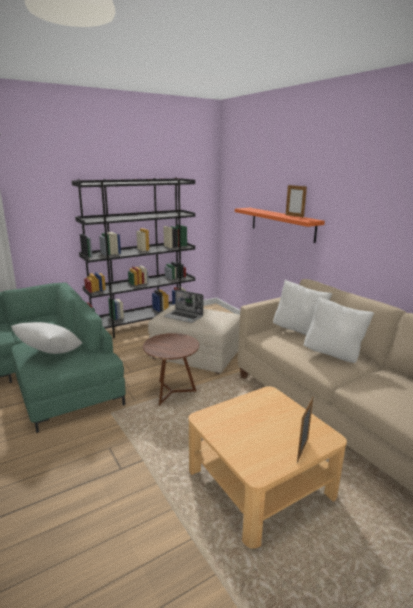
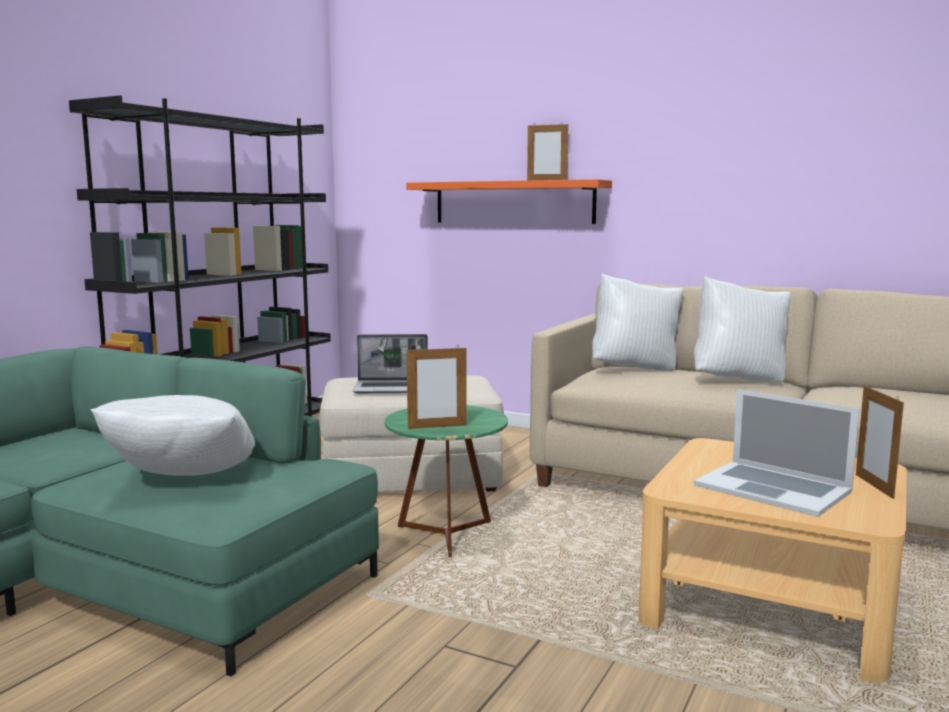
camera: 30 degrees left, 10 degrees down
(159, 349) = (437, 427): none -> picture frame
(172, 392) = (447, 535): brown side table -> green side table
(249, 433) = (772, 488): none -> laptop

